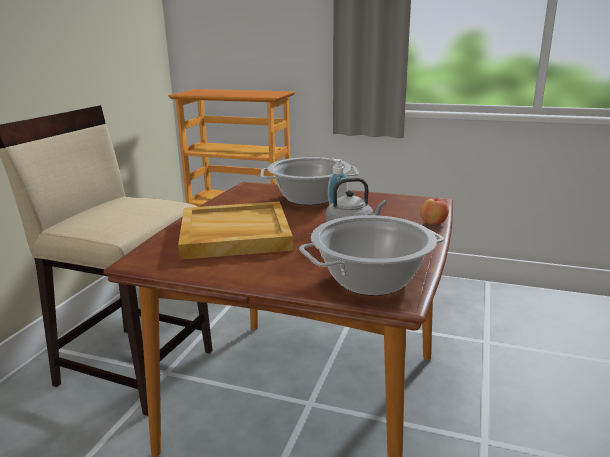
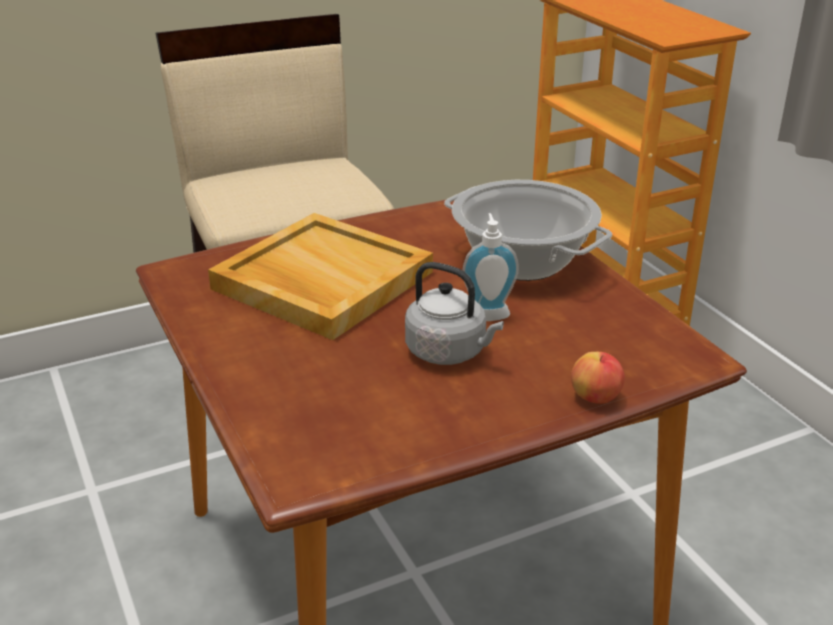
camera: 45 degrees right, 10 degrees up
(371, 280) = (322, 435): cooking pot -> none

